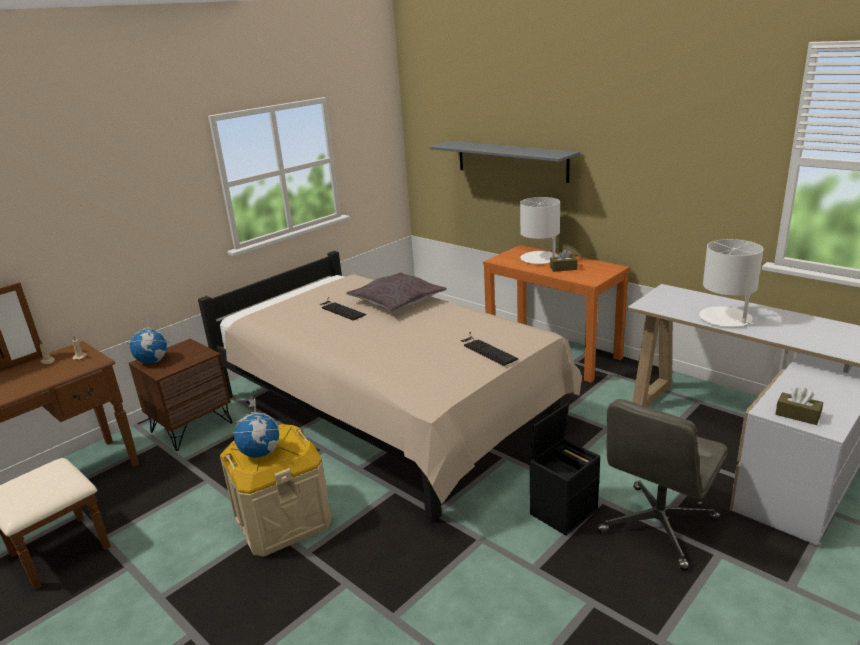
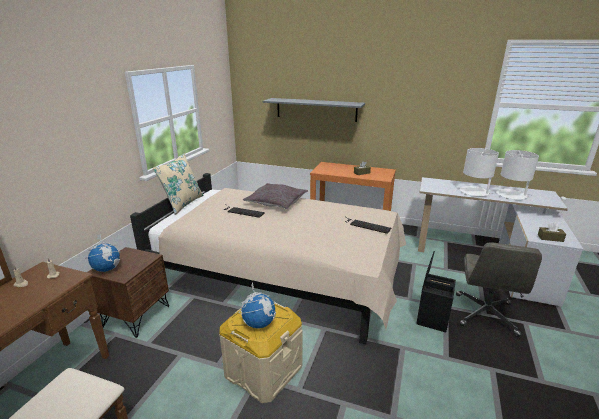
camera: 25 degrees left, 0 degrees up
(282, 291) = (182, 203): none -> beige pillow
(540, 259) = (342, 168): white table lamp -> white table lamp (511, 195)

